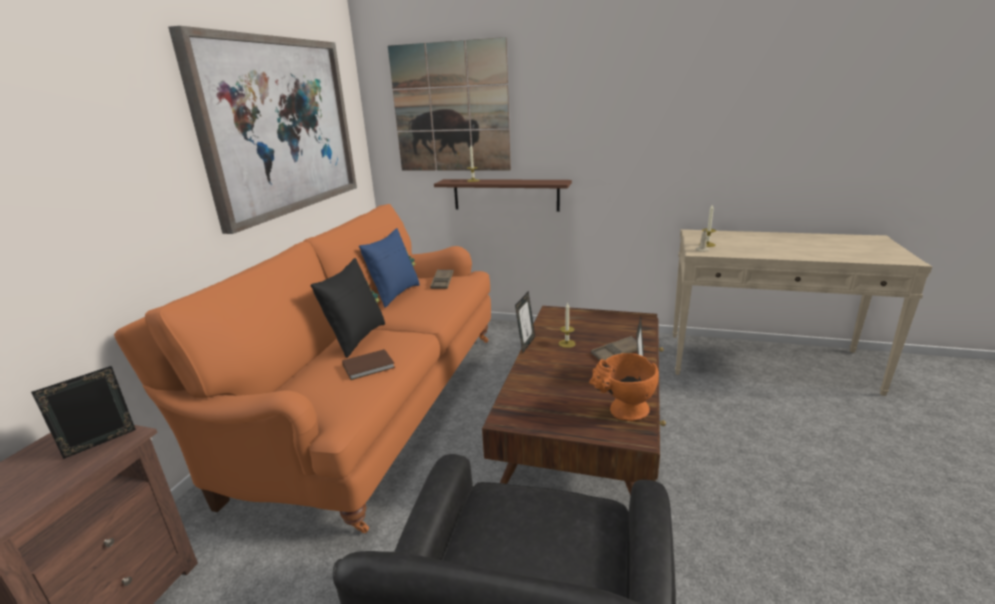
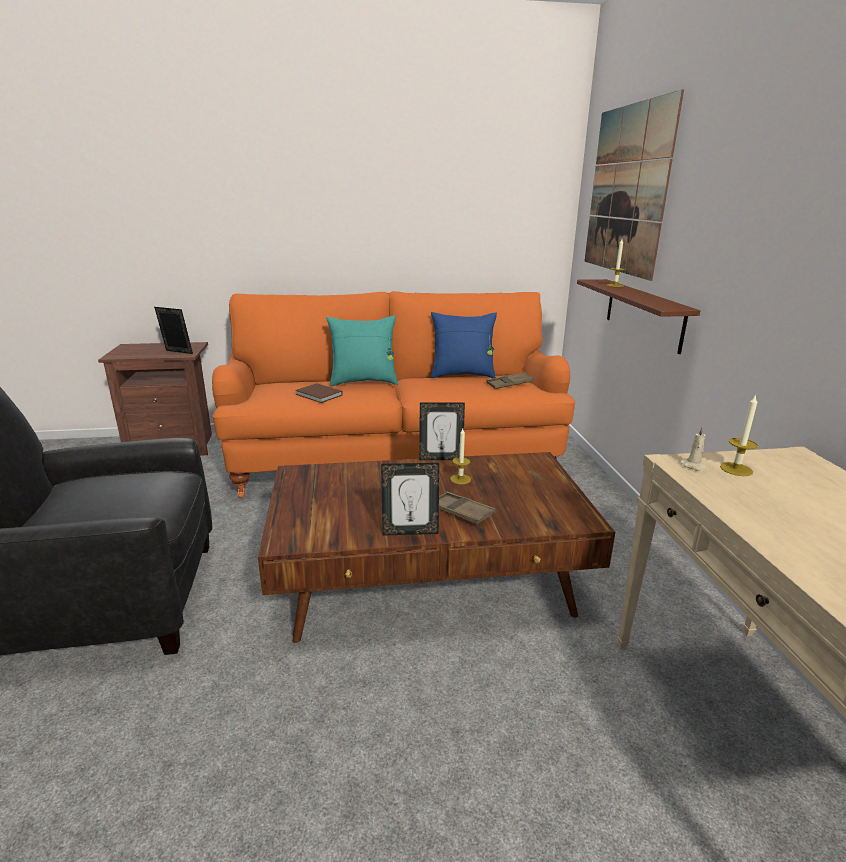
camera: 65 degrees right, 0 degrees up
(280, 126) = (435, 193): picture -> none
(357, 339) = (363, 382): black pillow -> turquoise pillow
(623, 413) = (325, 529): orange vase -> none

